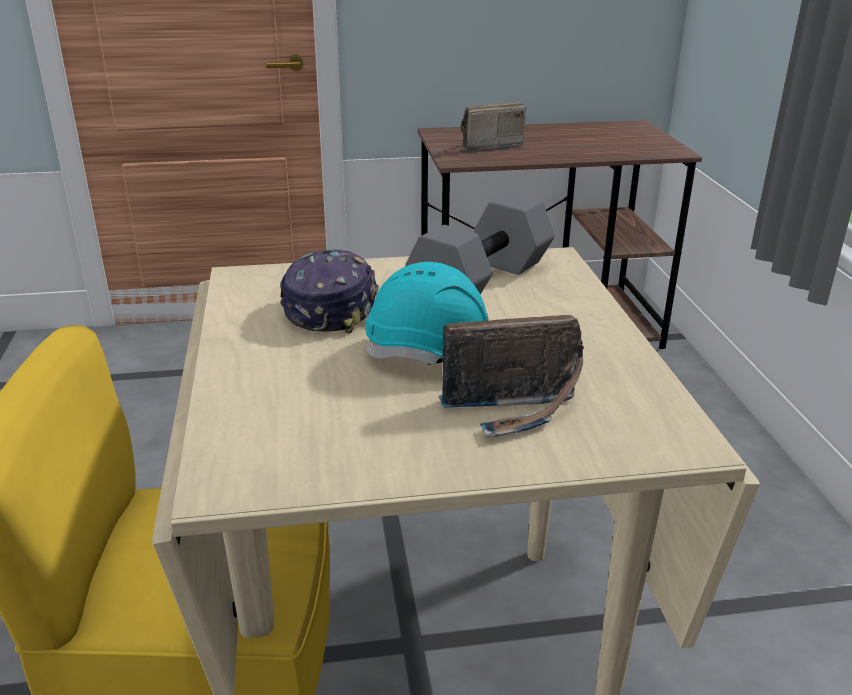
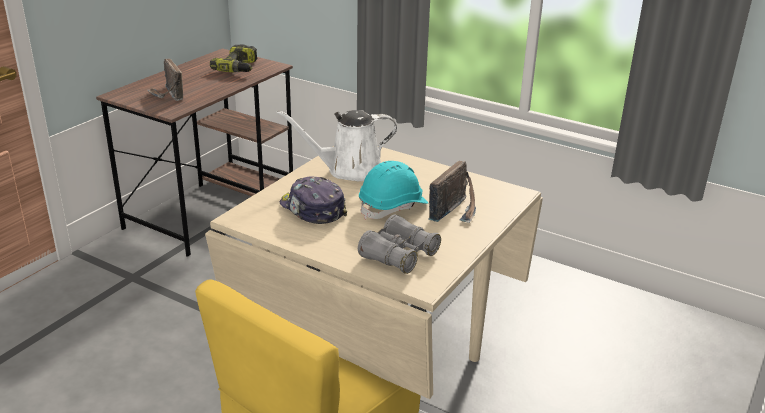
camera: 50 degrees left, 0 degrees up
(293, 421) = (399, 255): none -> grey binoculars
(482, 284) = (349, 170): grey dumbbell -> white watering can
(487, 145) = (168, 95): radio -> radio turned 45 degrees counterclockwise
(624, 143) = (239, 68): none -> power drill

